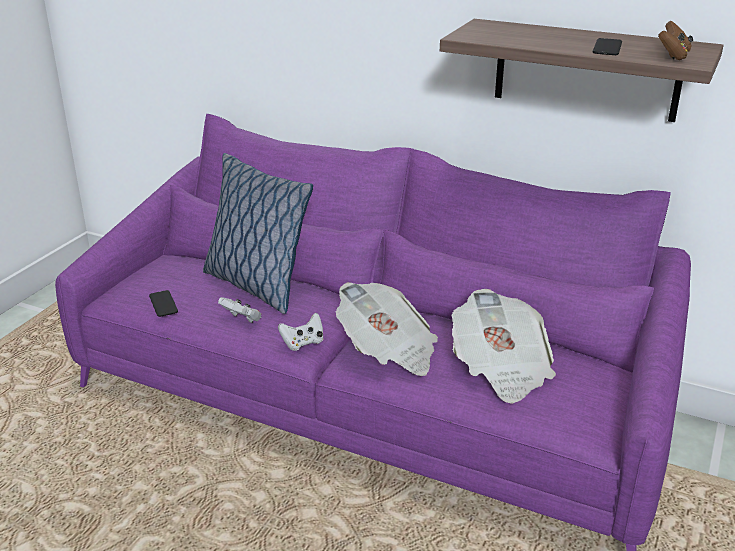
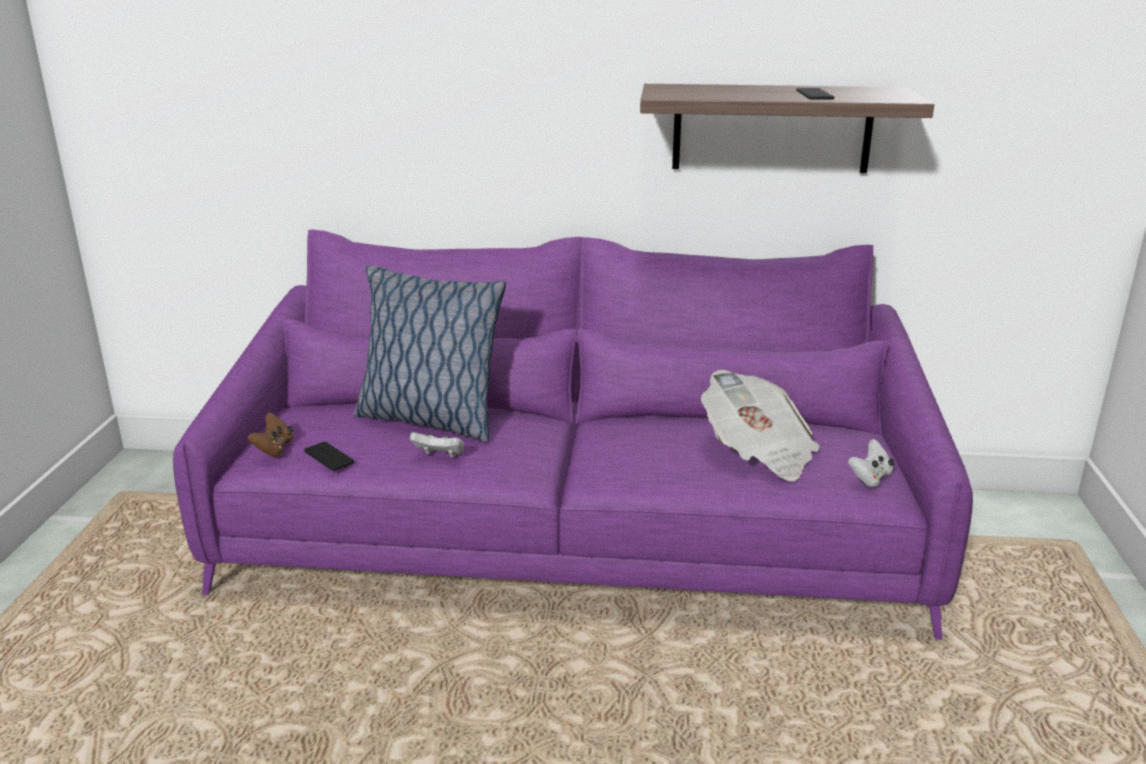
camera: 20 degrees left, 5 degrees down
(303, 343) = (528, 467): white game controller -> white game controller (870, 478)
(388, 351) = (630, 457): newspaper -> none
(673, 56) = (883, 96): brown game controller -> brown game controller (274, 449)

